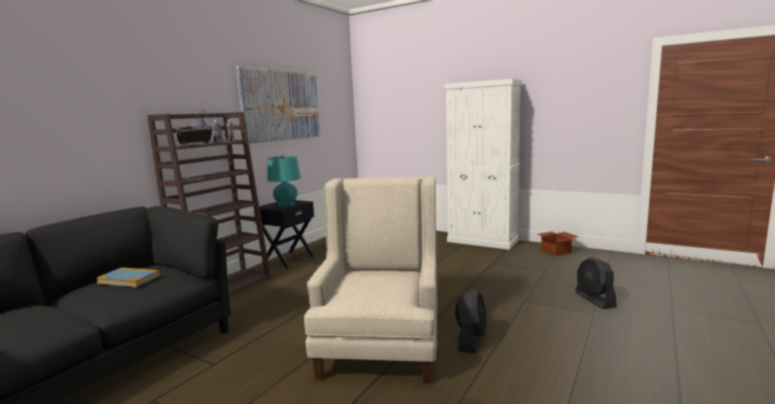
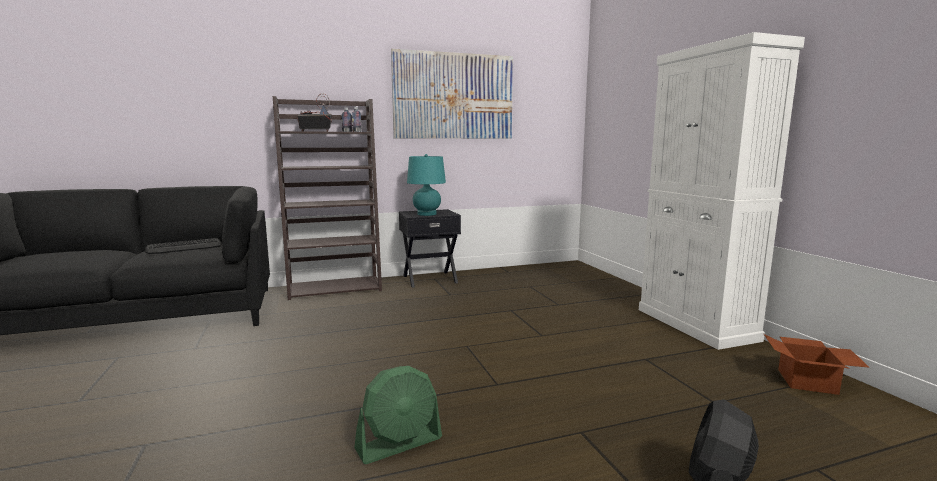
camera: 40 degrees right, 0 degrees up
(129, 279) = (185, 247): book -> keyboard
(381, 343) = (318, 395): beige armchair -> none
(471, 339) = (399, 443): black fan -> green fan

